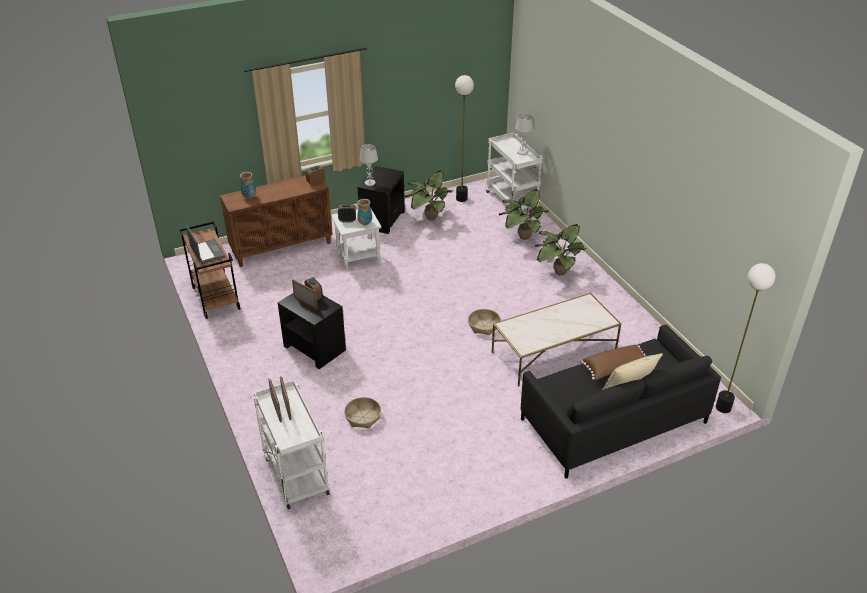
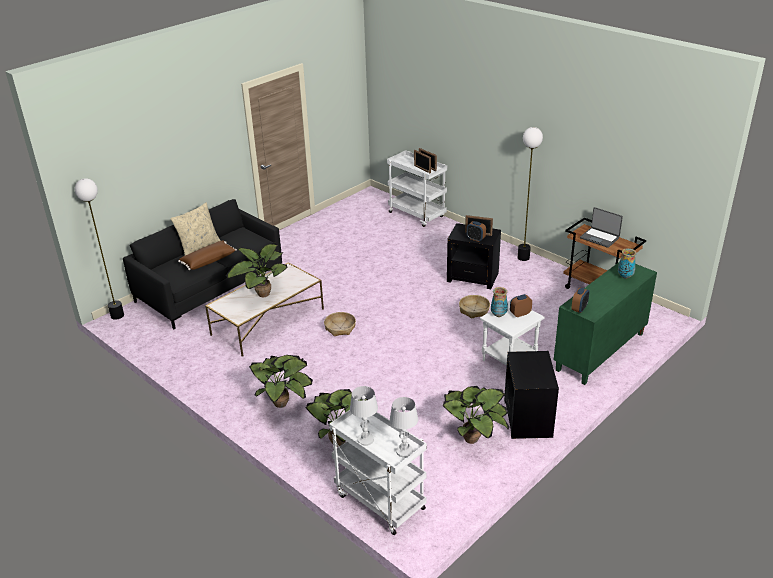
camera: 160 degrees right, 5 degrees down
(282, 247) = (600, 352): brown cabinet -> green cabinet
(363, 417) = (398, 248): basket -> basket (474, 310)
(370, 183) = (539, 359): white table lamp -> white table lamp (404, 451)
(461, 199) = (452, 484): floor lamp -> floor lamp (523, 257)
(560, 322) = (261, 293): none -> potted plant

